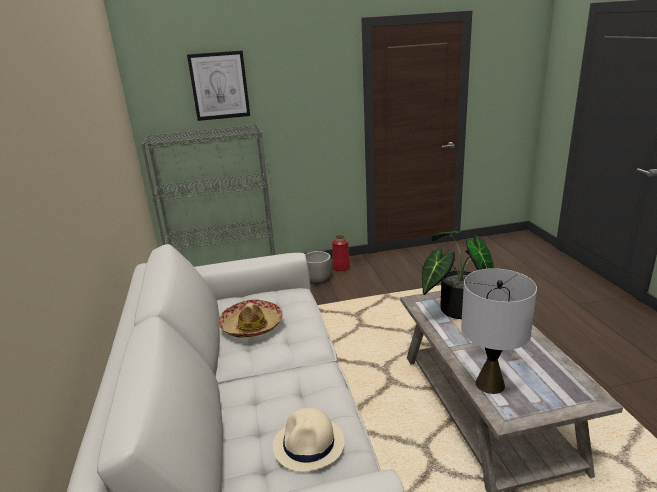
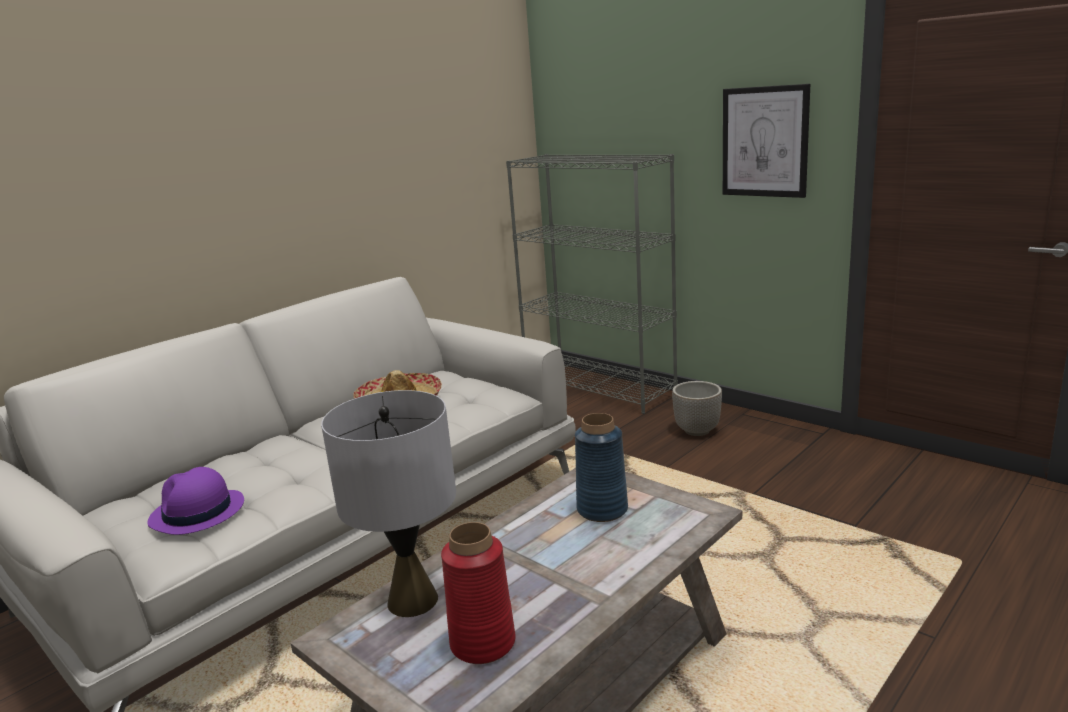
camera: 55 degrees right, 5 degrees down
(219, 86) = (632, 90): picture -> picture (765, 142)
(309, 444) = (197, 513): beige hat -> purple hat
(341, 267) = (758, 430): red vase -> red vase (482, 643)
(454, 310) = (601, 509): potted plant -> blue vase

